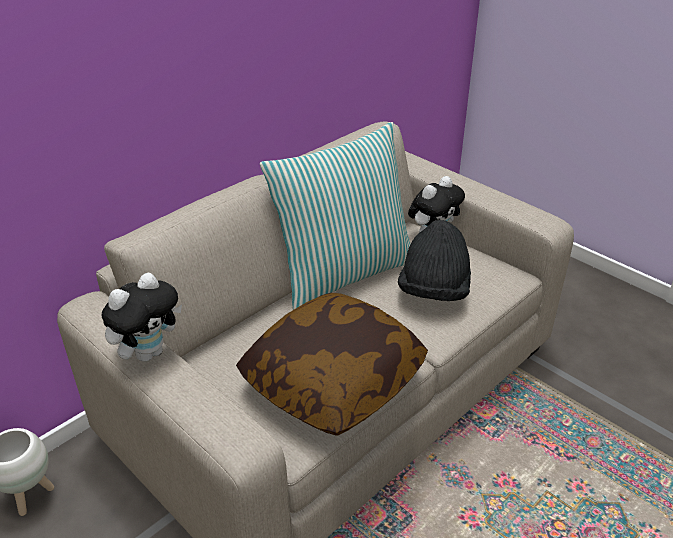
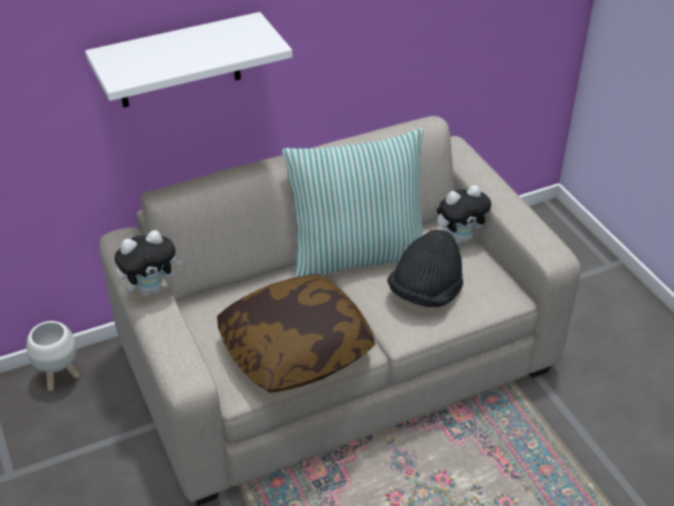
camera: 20 degrees right, 5 degrees up
(123, 76) = (178, 61): none -> white shelf

